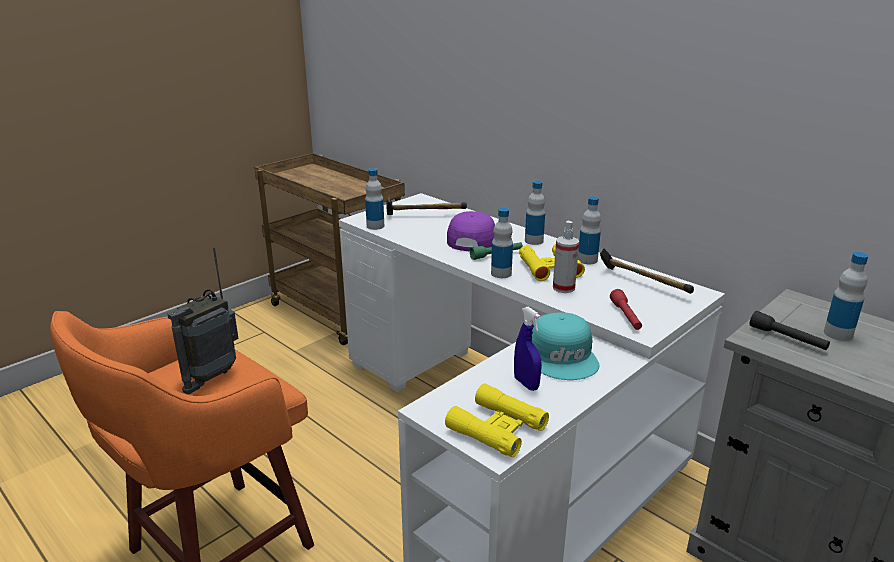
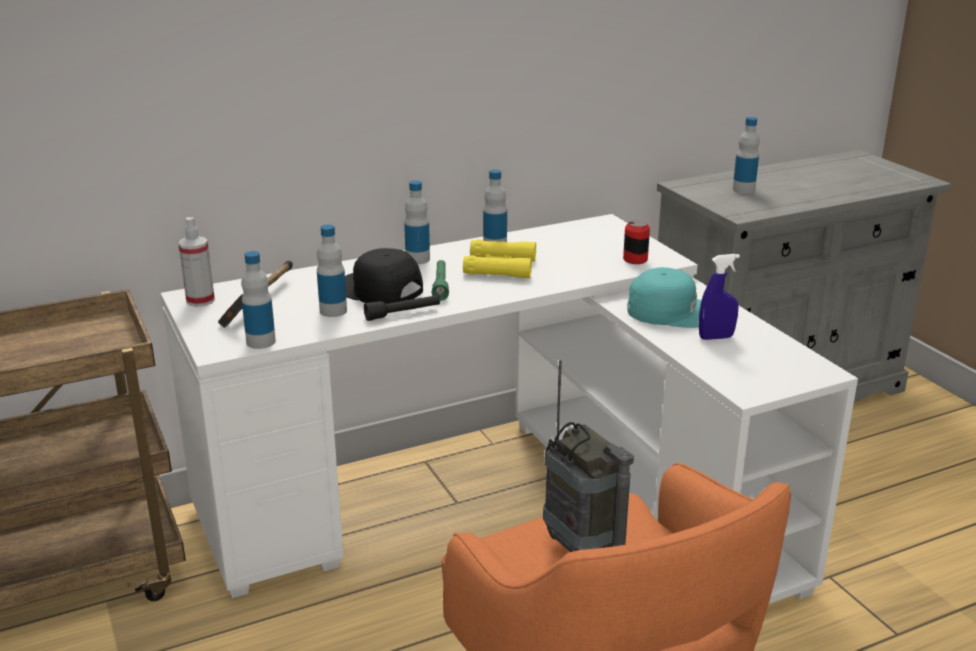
camera: 70 degrees left, 0 degrees up
(472, 239) = (378, 289): purple cap -> black cap
(497, 428) = (788, 365): yellow binoculars -> none
(501, 273) = (495, 293): bottle -> bottle (333, 311)
(563, 288) = (555, 271): spray bottle -> spray bottle (200, 301)
(626, 316) = (635, 259): red flashlight -> can
(641, 283) = (569, 237): hammer -> none
(787, 339) = (745, 205): black flashlight -> black flashlight (403, 314)

